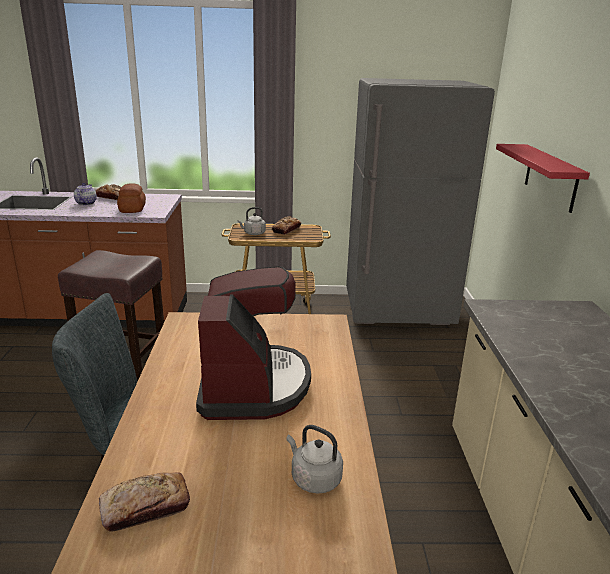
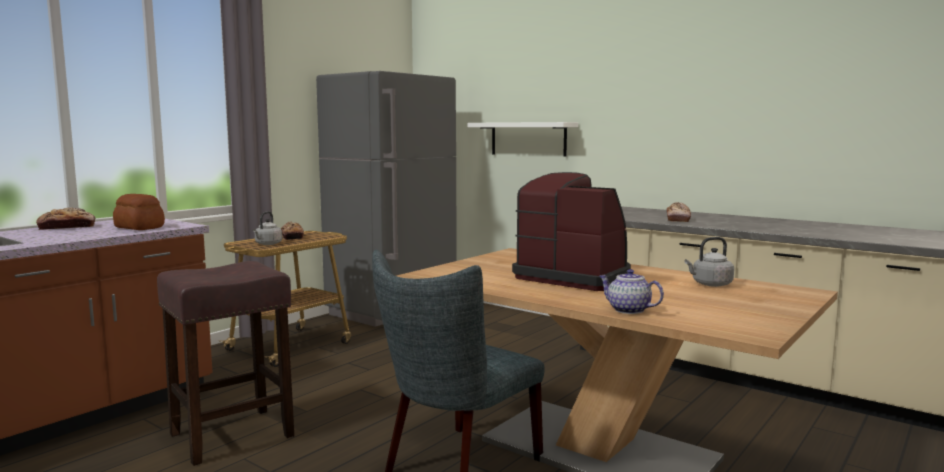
camera: 50 degrees left, 15 degrees down
(86, 203) = (50, 234): teapot -> teapot (627, 310)
(145, 508) = (696, 315): bread -> bread (678, 219)
(550, 177) = (528, 139): red shelf -> white shelf

